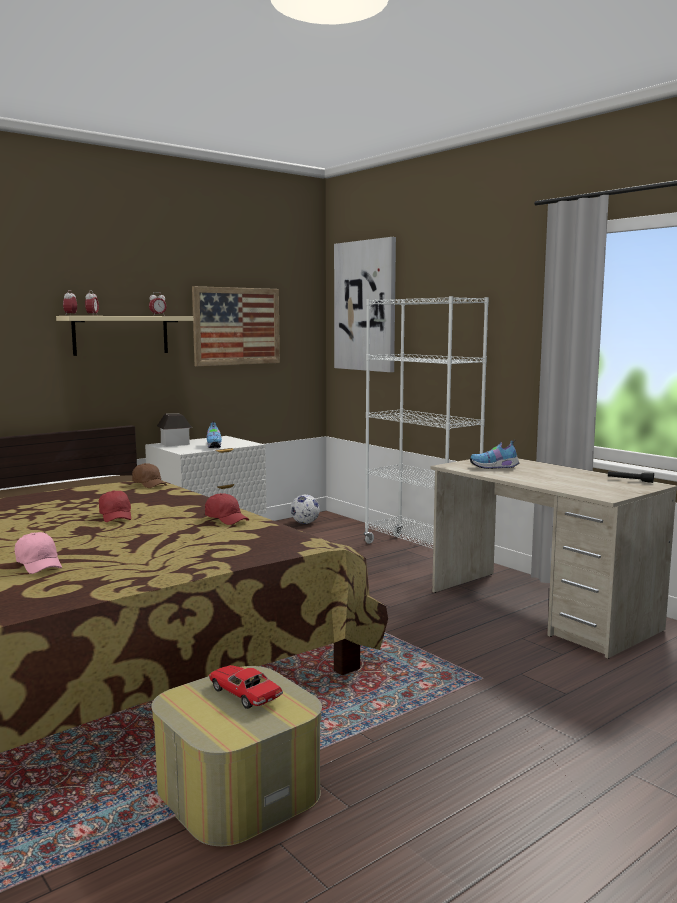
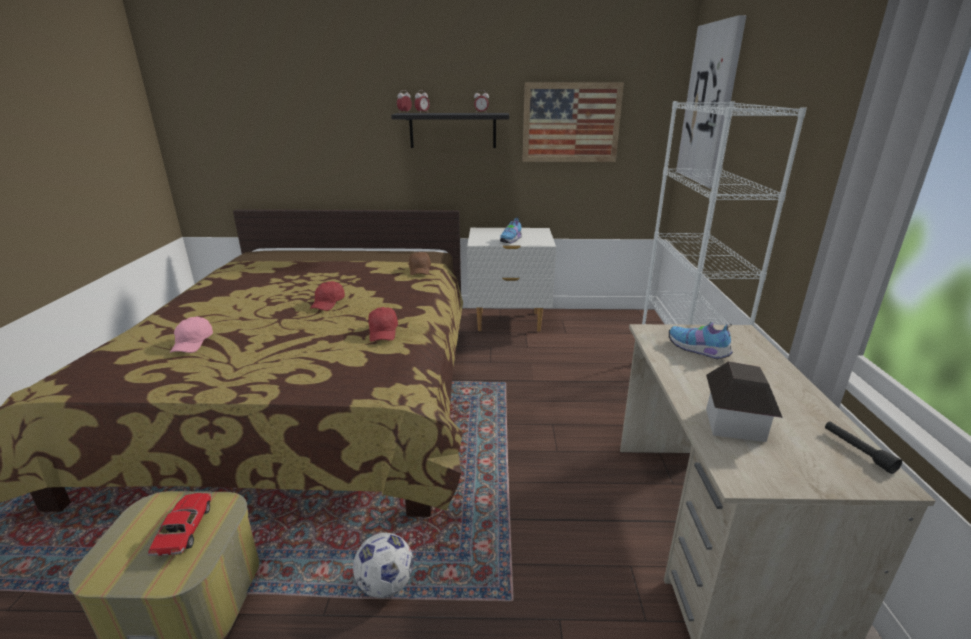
camera: 40 degrees right, 15 degrees up
(121, 335) = (452, 130): beige shelf -> black shelf
(175, 443) = (490, 231): toy house -> toy house (734, 424)
(305, 523) = (615, 319): football -> football (386, 585)

